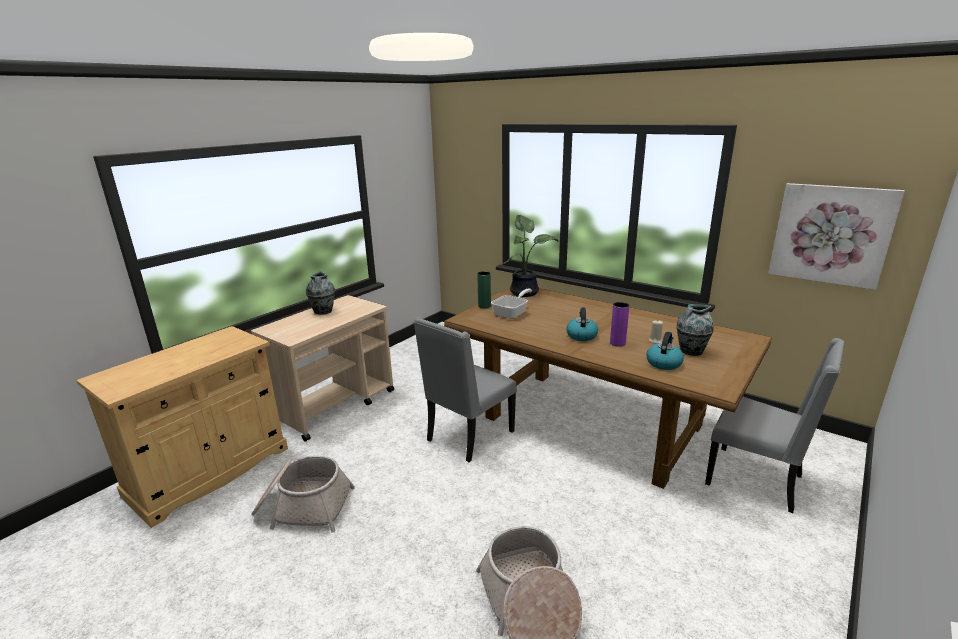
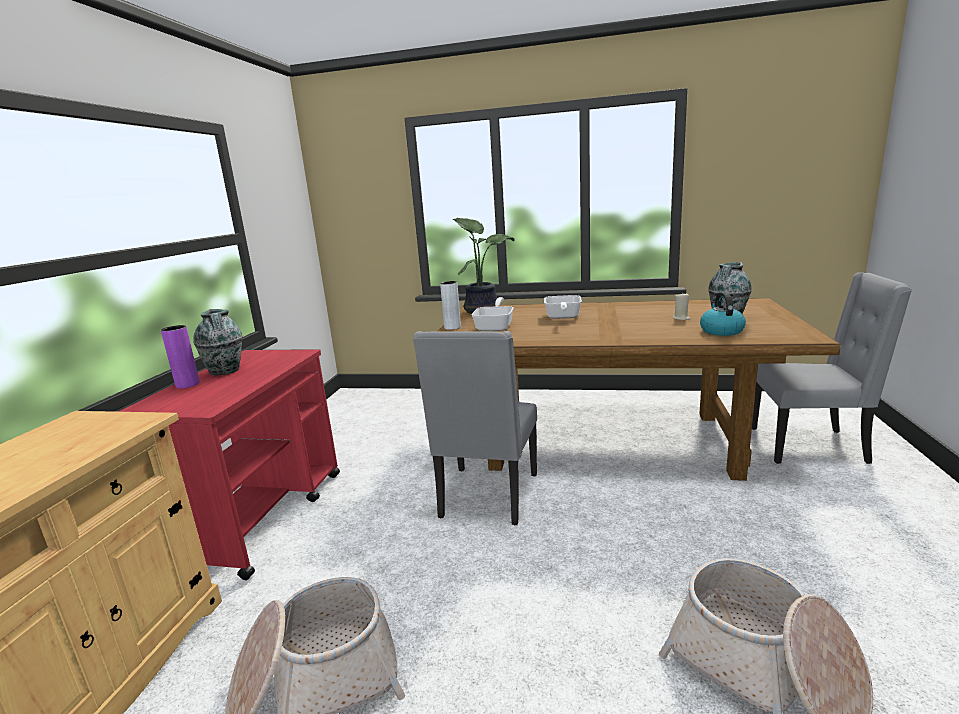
camera: 25 degrees left, 5 degrees down
(336, 405) = (262, 516): beige cart -> red cart
(484, 306) = (452, 327): green vase -> grey vase
(569, 315) = (562, 317): none -> frying pan
(581, 335) = (603, 328): kettle -> none
(617, 343) = (650, 327): purple vase -> purple vase (187, 384)
(831, 234) = (791, 189): picture -> none

